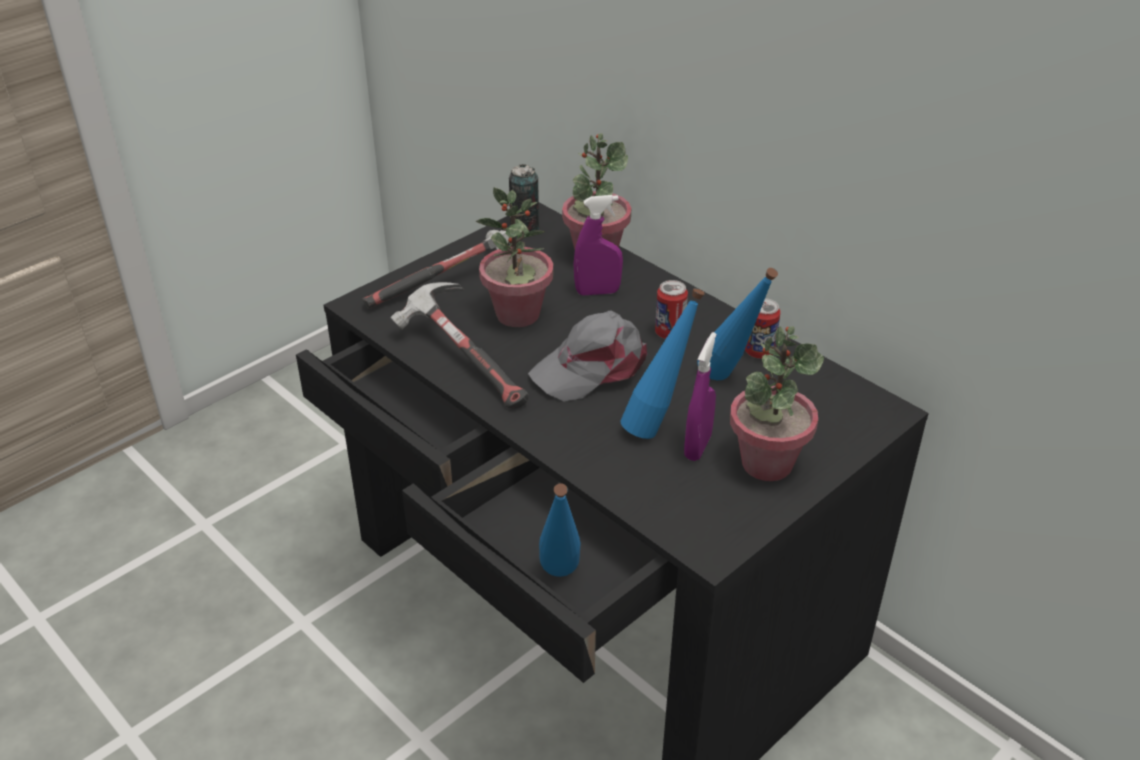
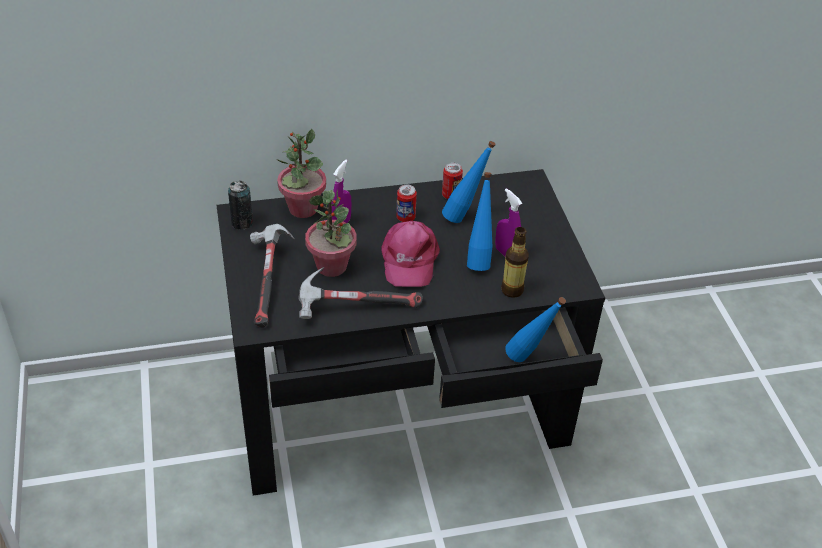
camera: 60 degrees left, 5 degrees up
(592, 367) = (409, 260): grey cap -> pink cap
(629, 480) = (512, 290): none -> bottle
(766, 463) = (537, 238): potted plant -> none

